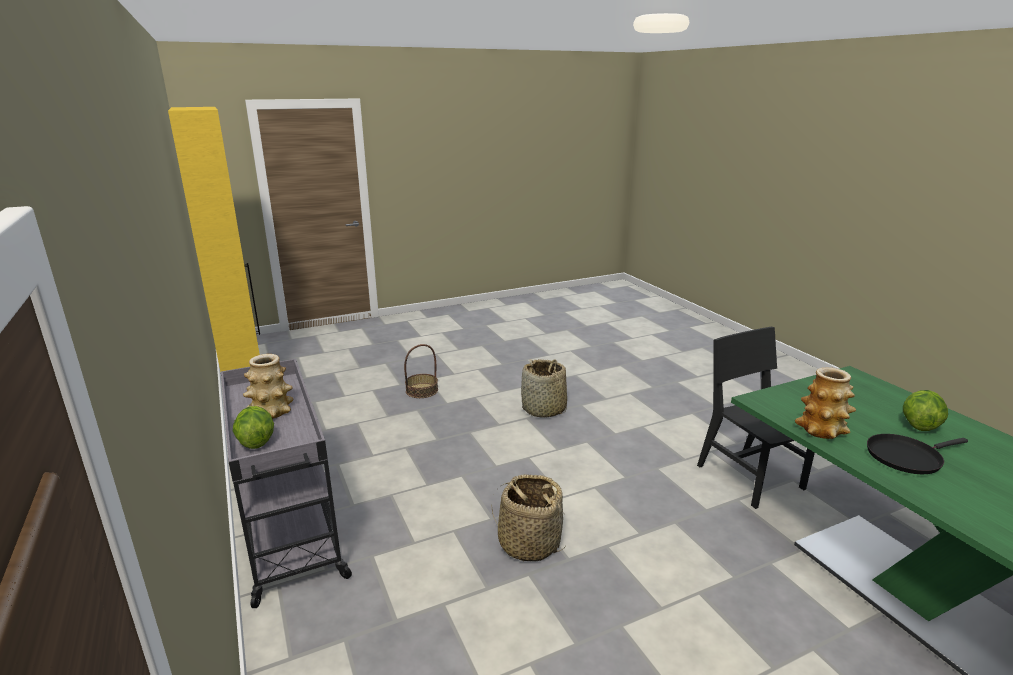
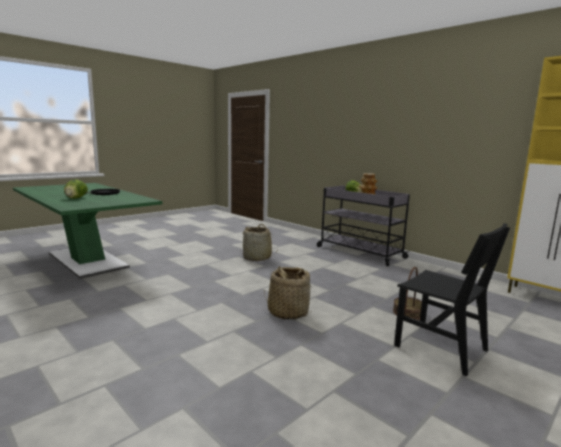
camera: 160 degrees right, 10 degrees down
(750, 477) = (128, 289): black chair -> black chair (440, 348)
(821, 430) = (129, 196): vase -> none

